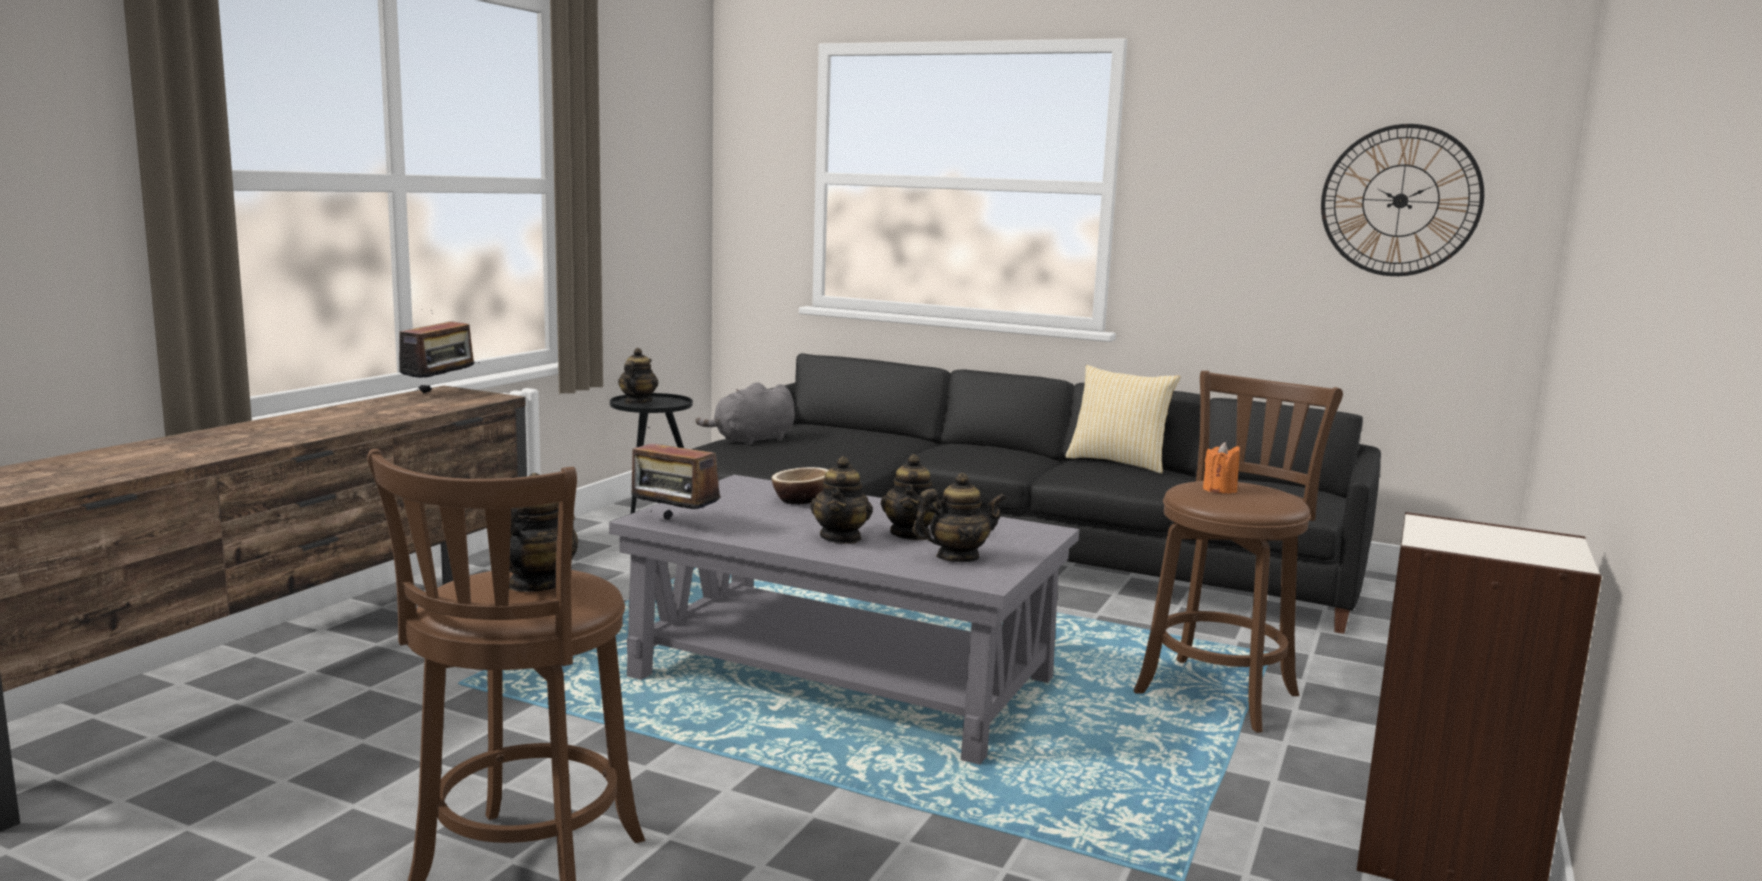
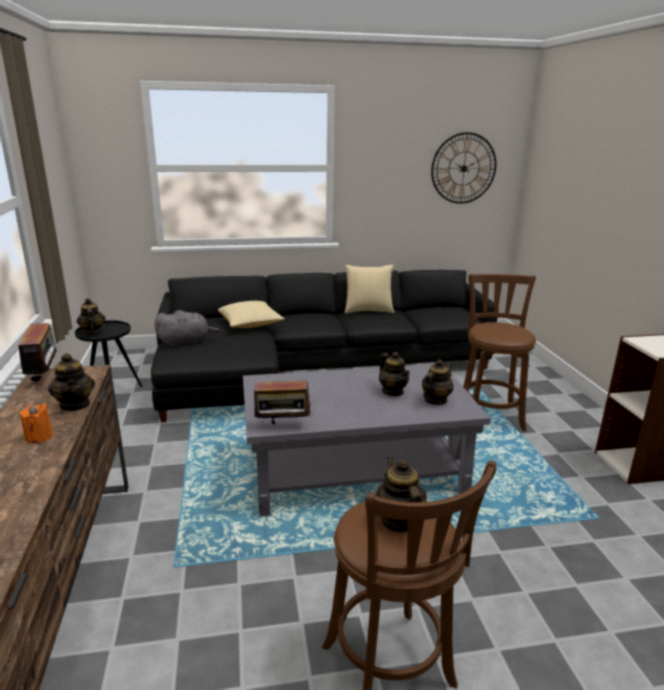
camera: 35 degrees left, 10 degrees up
(751, 440) = (186, 342): grey plush toy -> grey plush toy turned 120 degrees counterclockwise
(801, 500) = (309, 384): bowl -> none
(841, 538) = (371, 405): teapot -> teapot (75, 405)
(879, 441) = (250, 325): none -> pillow
(1219, 490) = (496, 331): orange candle -> orange candle (39, 437)

